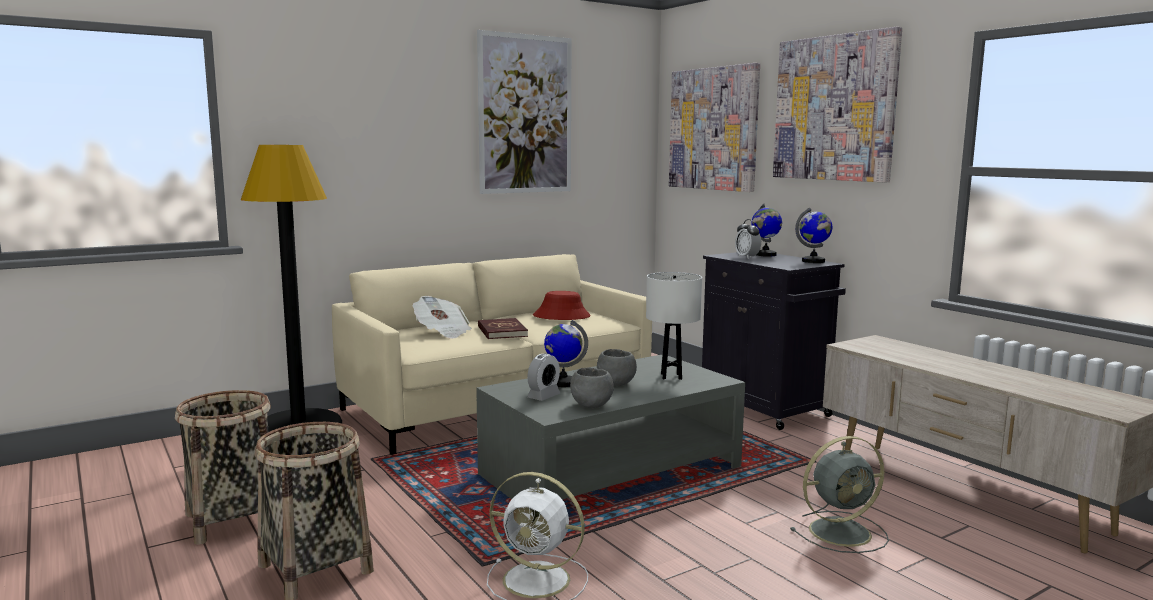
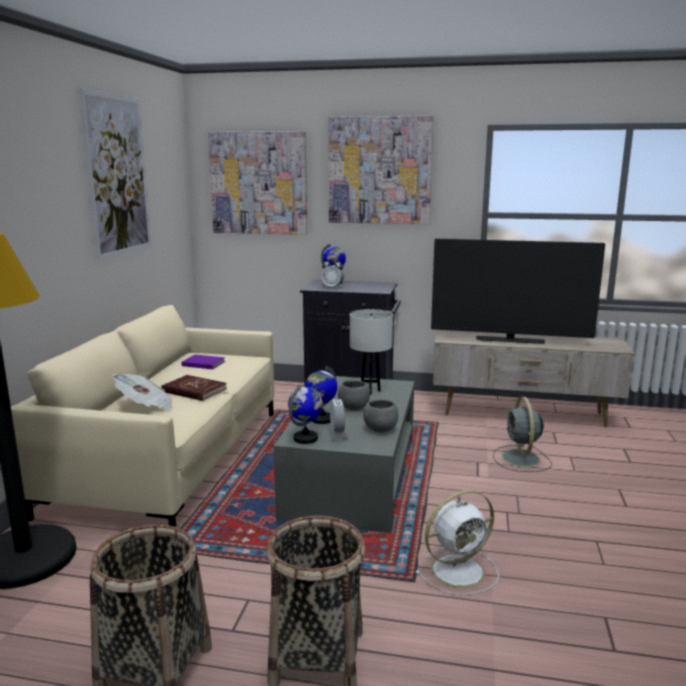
camera: 45 degrees left, 5 degrees up
(561, 316) = (203, 363): red hat -> purple book
(813, 261) = (377, 283): globe -> globe (306, 438)
(842, 532) = (521, 459): grey fan -> grey fan turned 150 degrees clockwise
(942, 364) = (510, 340): none -> television

